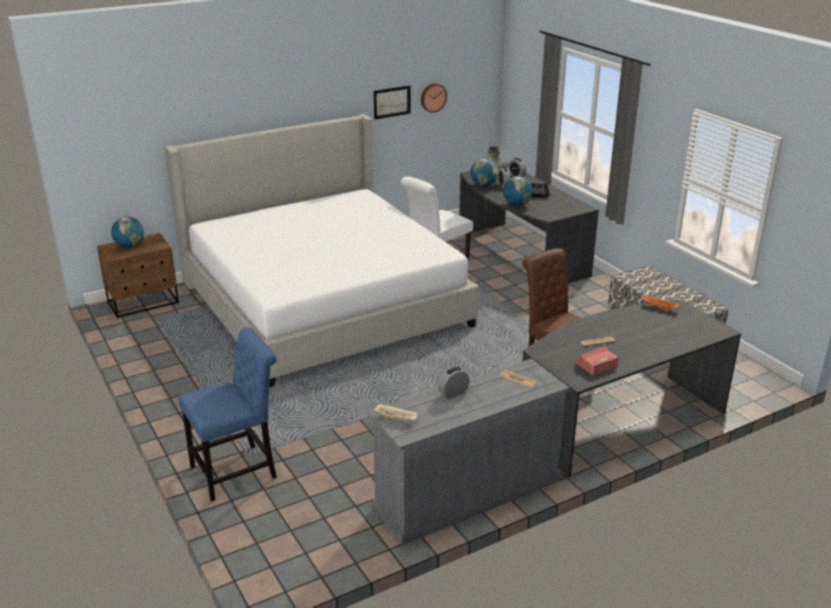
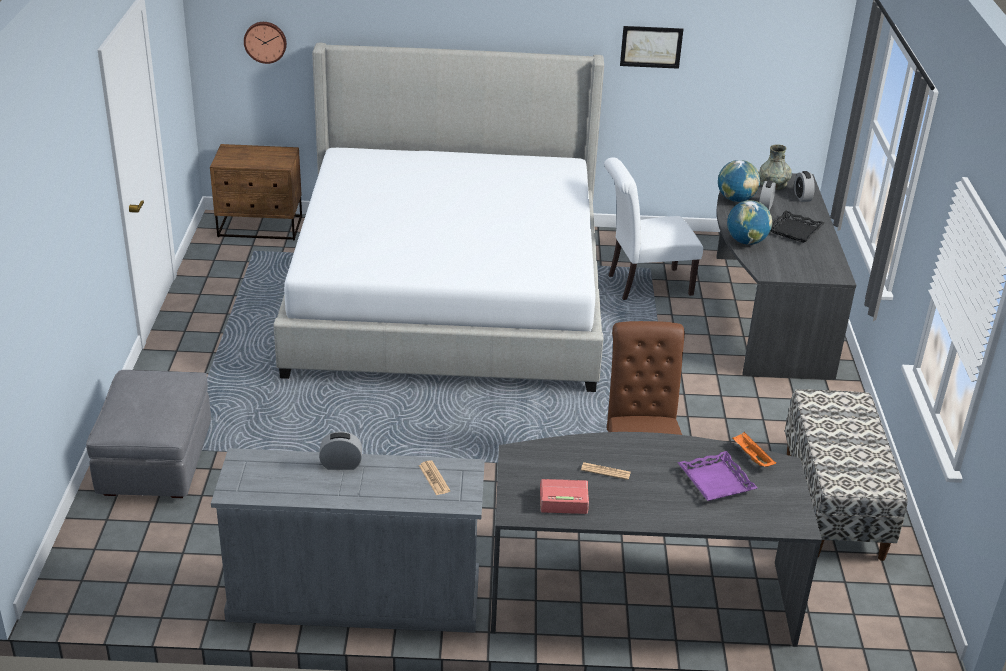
camera: 30 degrees right, 5 degrees up
(130, 246) = (251, 155): globe -> none
(238, 471) = (156, 462): blue chair -> grey ottoman
(397, 418) = (246, 469): beige tray -> none
(433, 97) = (720, 52): wall clock -> wall clock (265, 41)
(657, 325) = (715, 481): none -> purple tray

